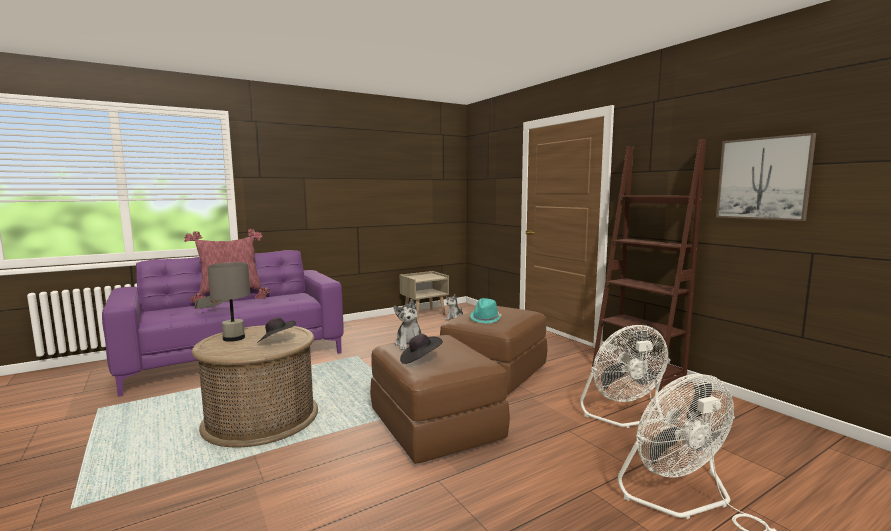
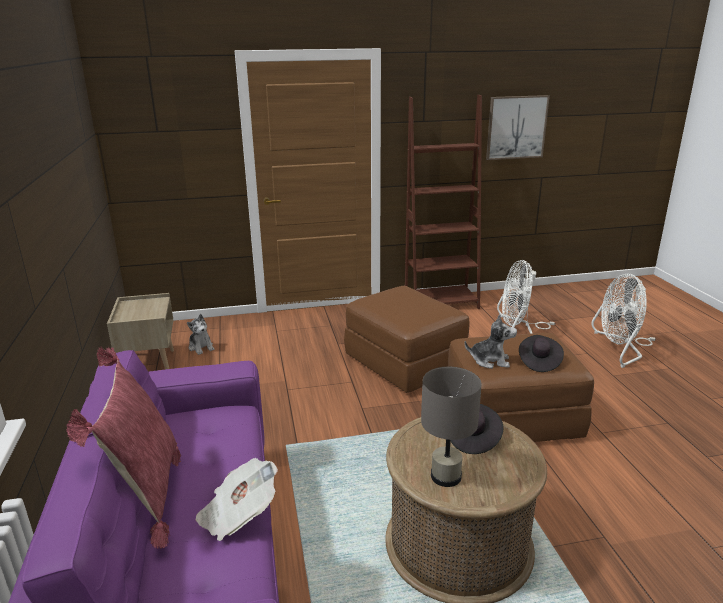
camera: 70 degrees left, 15 degrees up
(485, 319) = (420, 311): turquoise hat -> none

